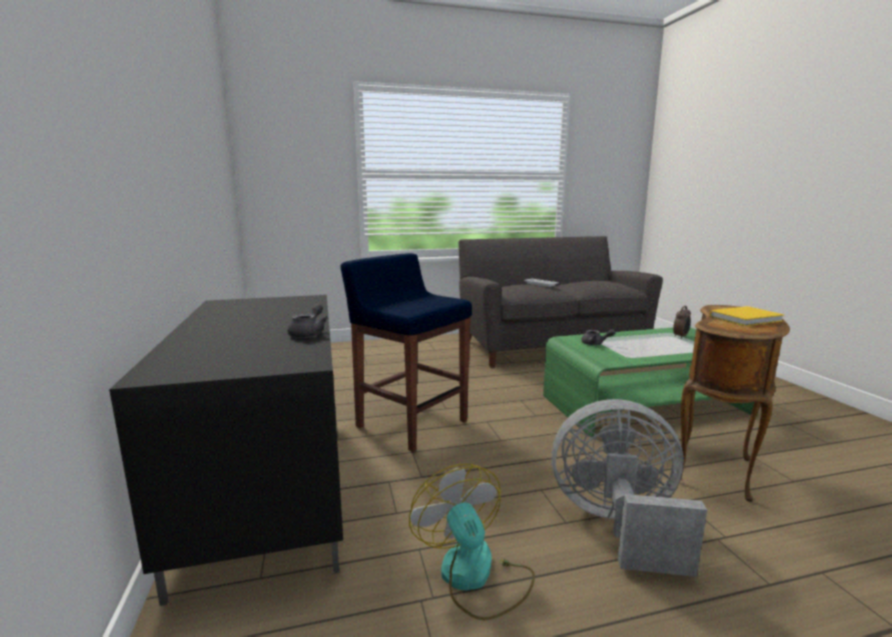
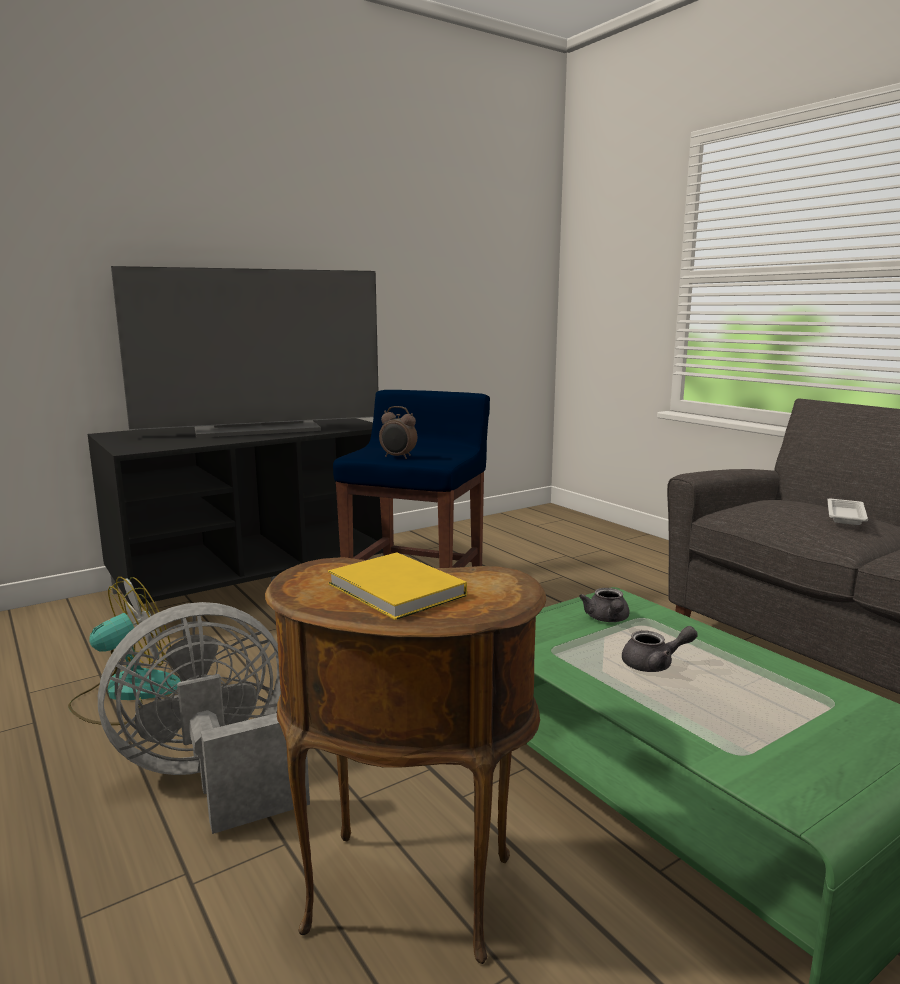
camera: 70 degrees right, 0 degrees up
(261, 321) = (259, 429): none -> television
(309, 333) = (220, 441): grey teapot -> grey teapot (655, 664)
(618, 525) = (214, 777): grey fan -> grey fan turned 105 degrees counterclockwise
(681, 336) = (807, 712): alarm clock -> alarm clock (398, 457)

